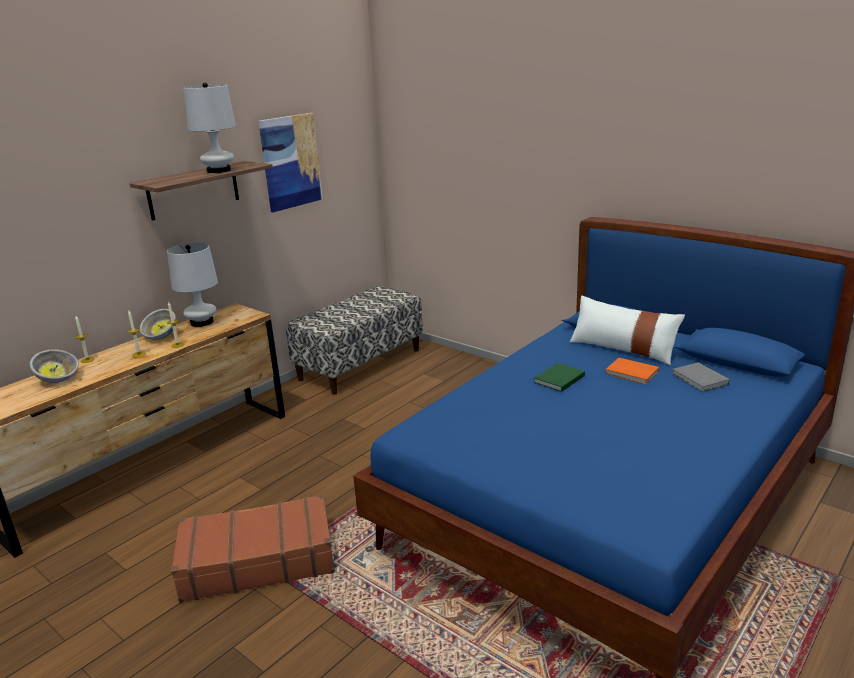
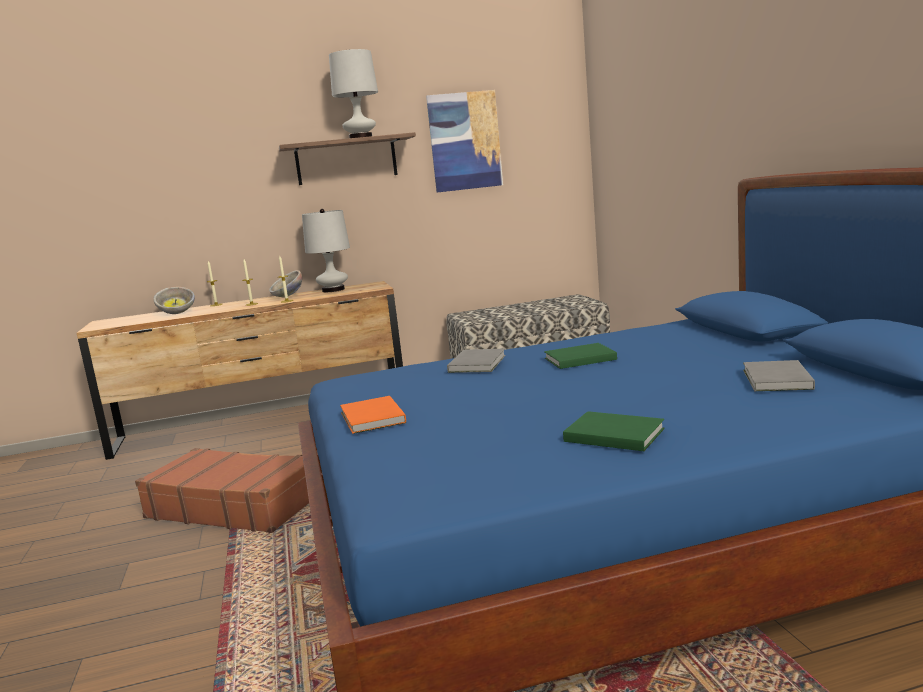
camera: 35 degrees right, 10 degrees down
(498, 397) = (478, 363): none -> grey book
(623, 349) = (722, 344): white pillow -> none
(632, 373) = (688, 365): orange book -> orange book (371, 418)
(682, 444) = (612, 434): none -> green book

